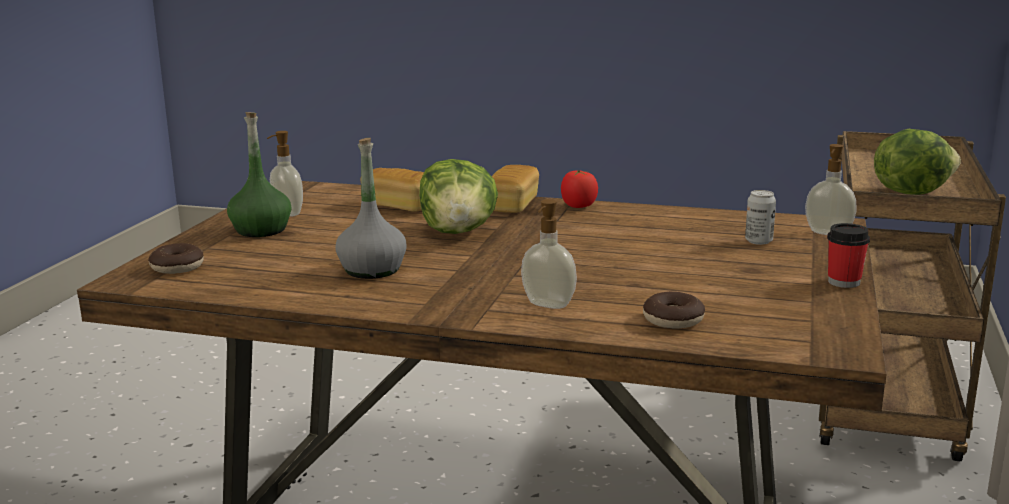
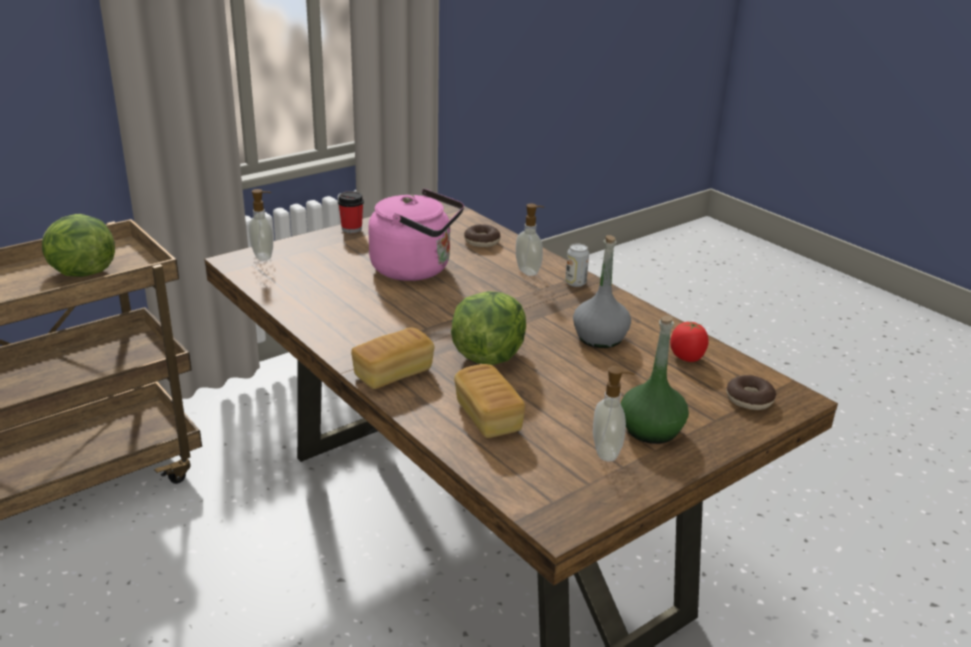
camera: 145 degrees left, 10 degrees up
(578, 206) = (346, 349): tomato -> tomato (687, 357)
(667, 268) = (416, 269): none -> pink kettle
(758, 241) = (317, 267): can -> can (575, 283)

